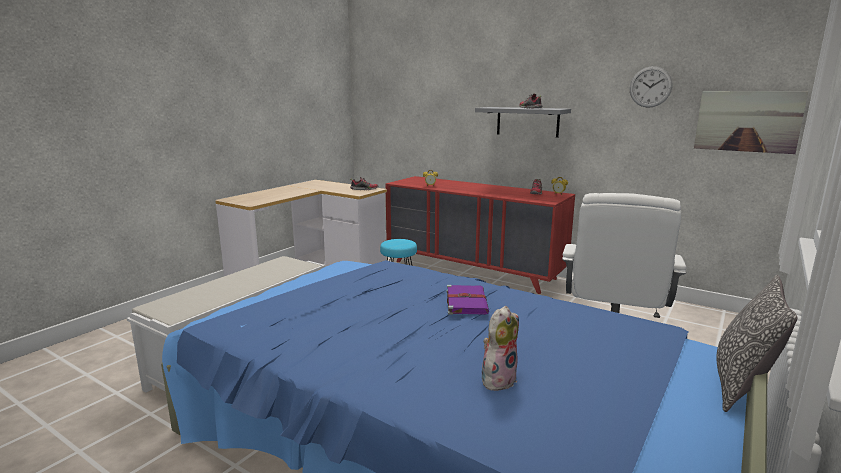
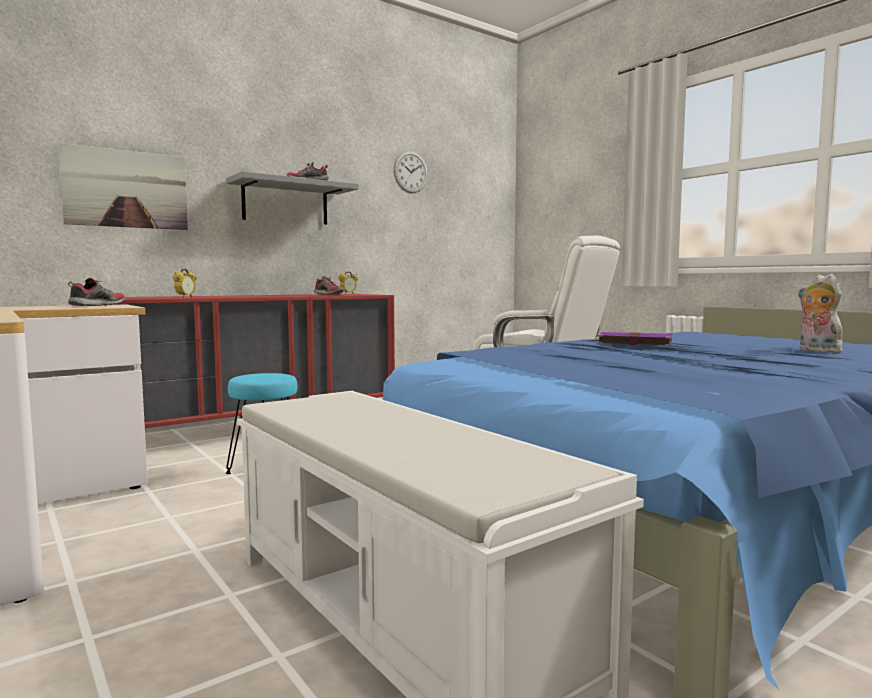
camera: 70 degrees left, 10 degrees down
(741, 386) = (776, 337): pillow -> none
(747, 121) = (479, 211): picture -> picture (126, 189)

